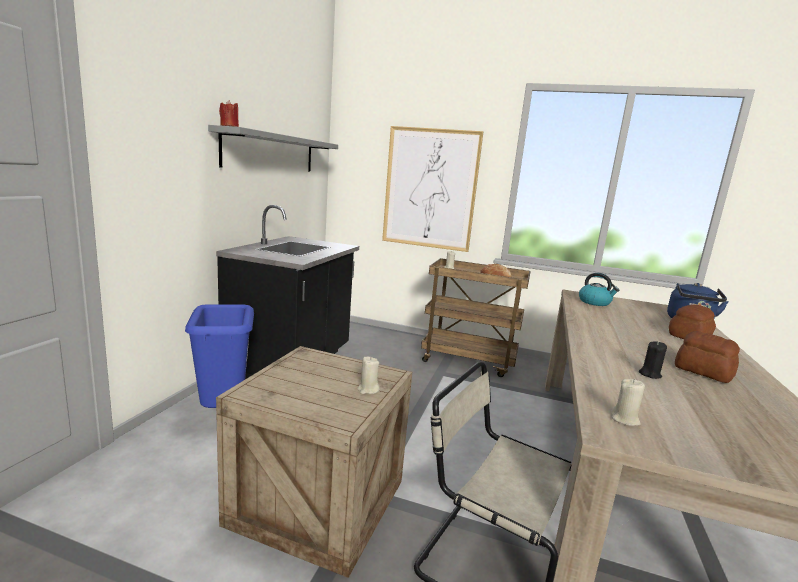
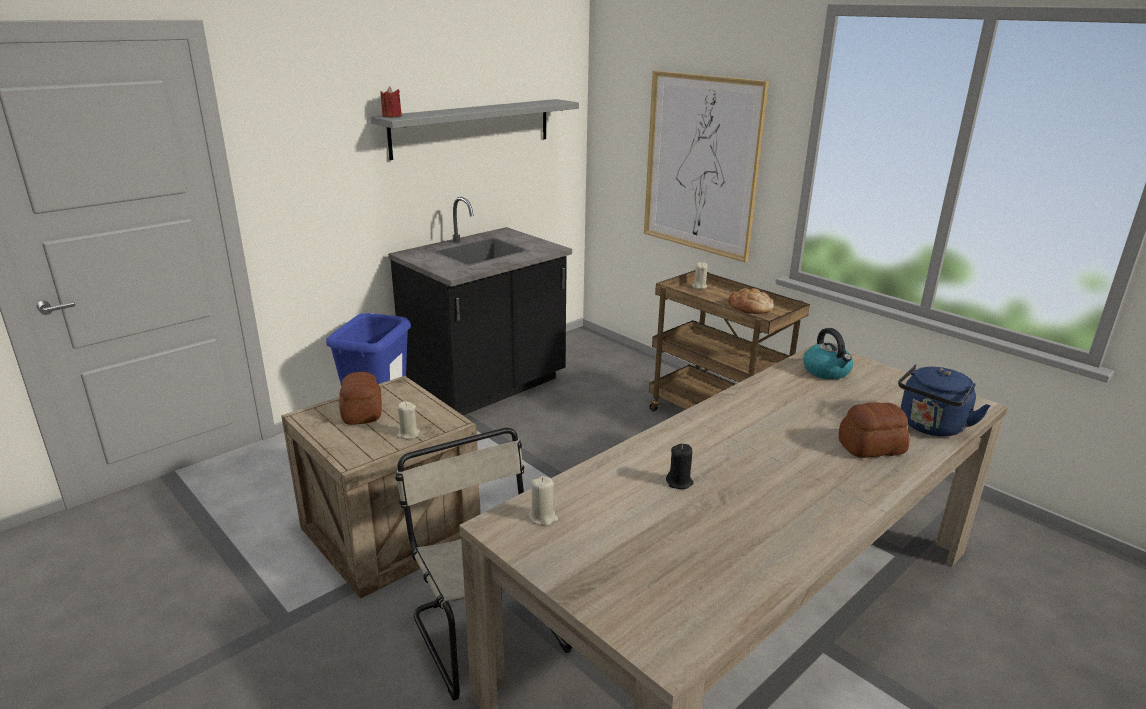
camera: 30 degrees right, 10 degrees up
(703, 372) = (765, 496): bread -> bread (361, 413)

